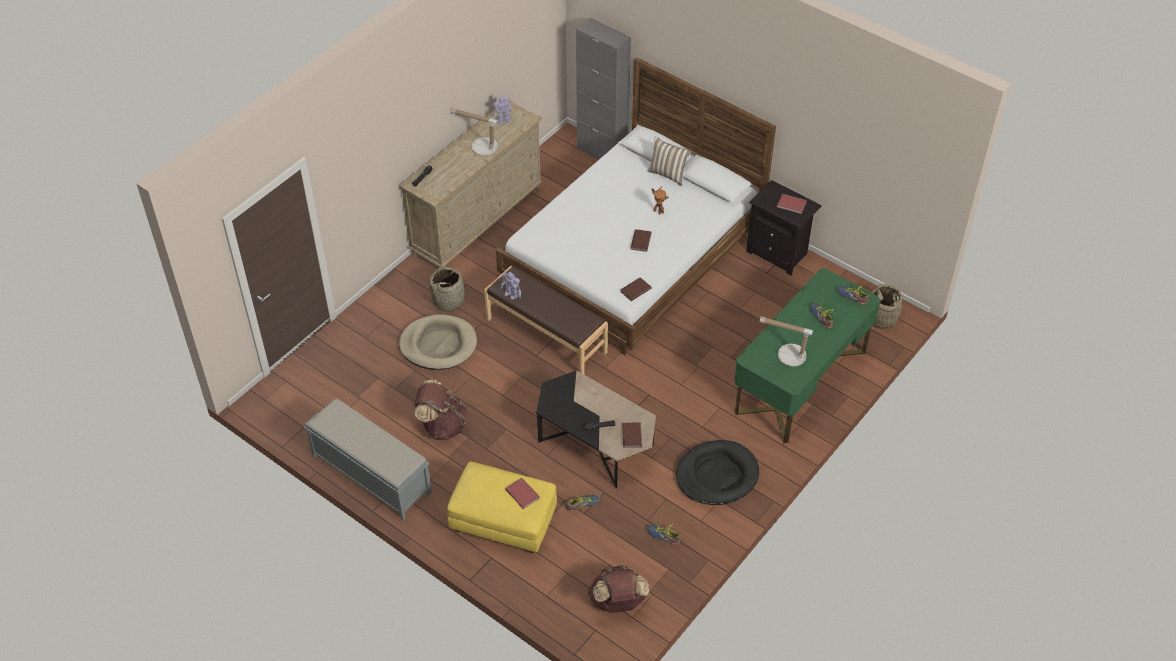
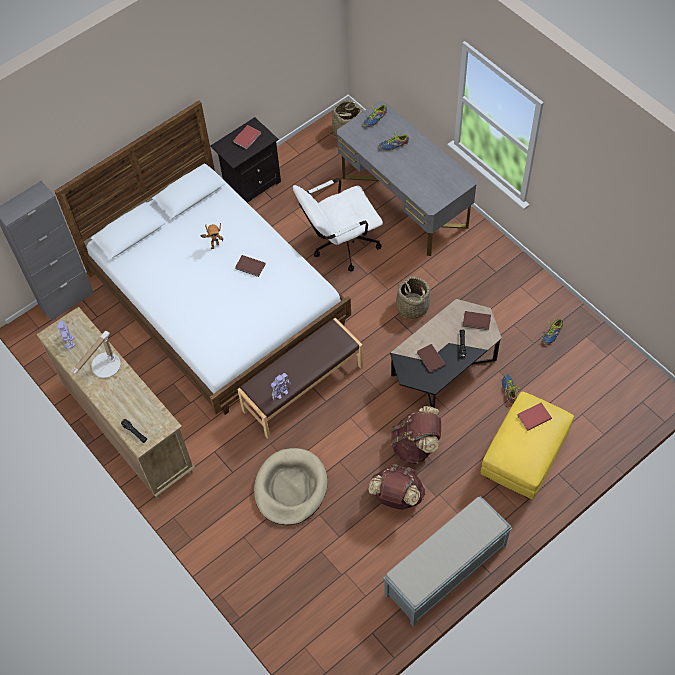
camera: 75 degrees left, 10 degrees up
(449, 300) = (231, 471): basket -> basket (412, 306)
(618, 602) = (616, 380): brown backpack -> brown backpack (416, 445)
(635, 290) = (312, 282): brown book -> brown book (430, 359)
(668, 174) = (166, 228): pillow -> none
(717, 475) = (494, 282): black dog bed -> none
(724, 336) = (340, 245): none -> white office chair
(787, 355) = (431, 177): table lamp -> none
(800, 381) = (404, 202): green desk -> grey desk

